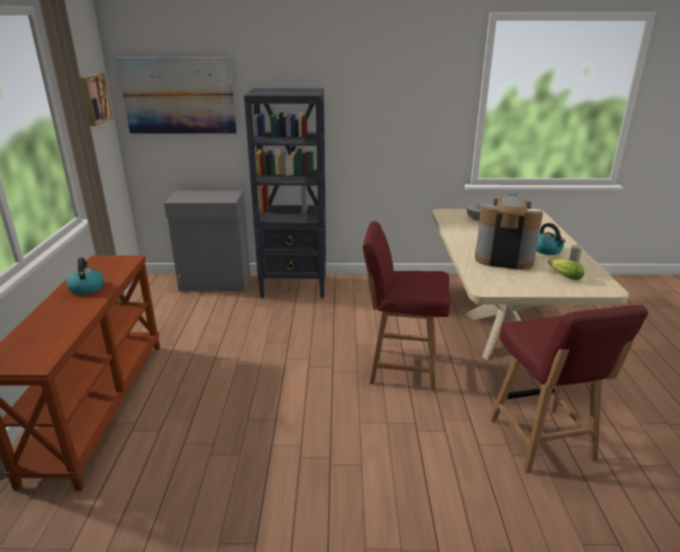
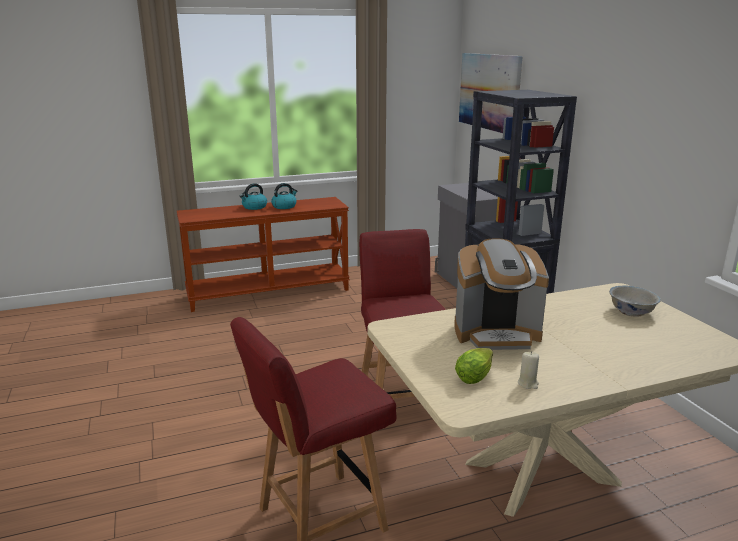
camera: 70 degrees right, 5 degrees down
(95, 99) = (426, 85): picture -> none
(503, 258) = (496, 334): coffee machine -> coffee machine turned 90 degrees clockwise
(547, 250) = (563, 363): kettle -> kettle (254, 207)

